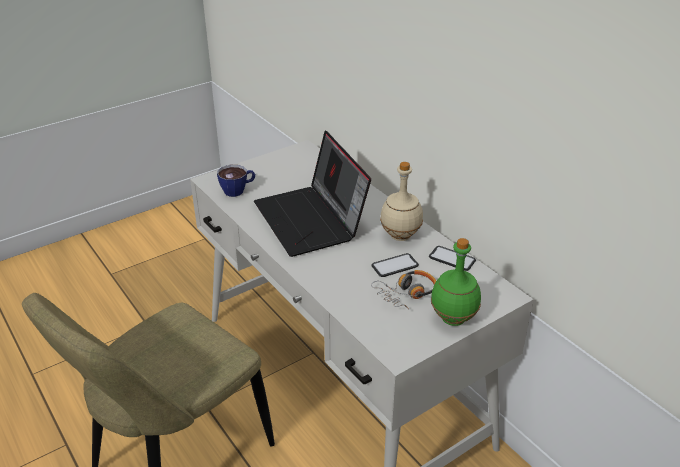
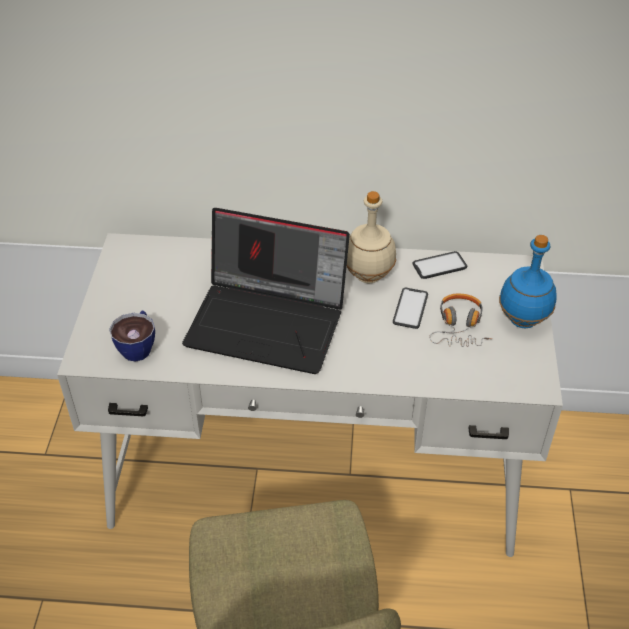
camera: 50 degrees left, 10 degrees up
(452, 318) = (522, 320): green bottle -> blue bottle

